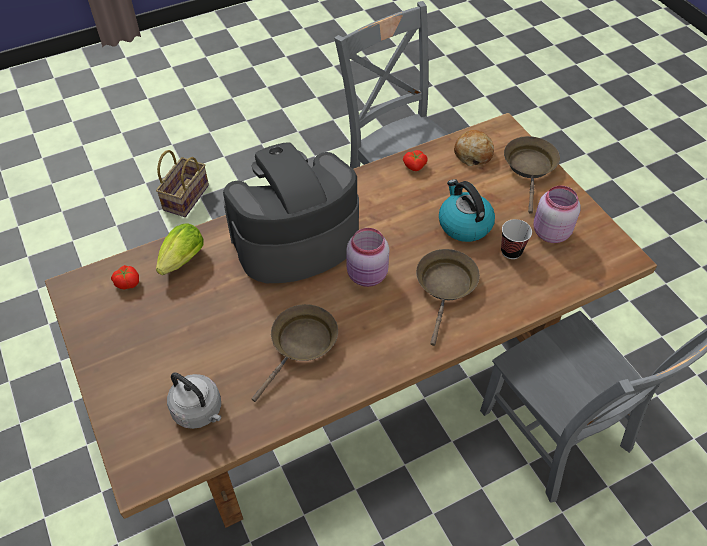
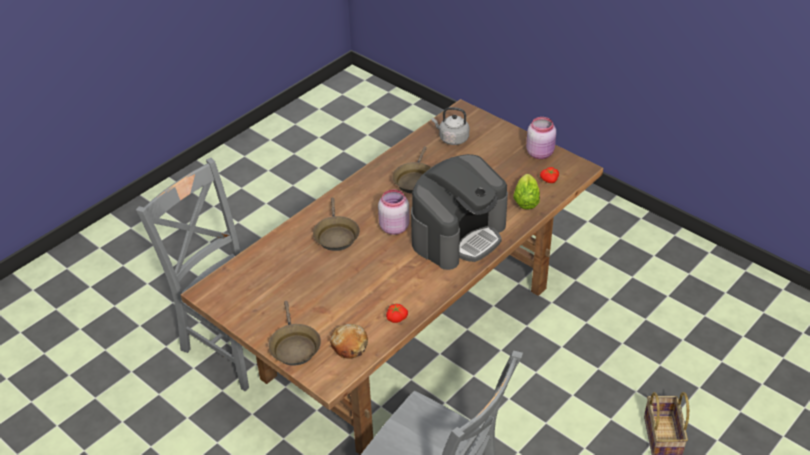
camera: 160 degrees right, 10 degrees down
(464, 224) = (337, 281): kettle -> none
(511, 251) = (295, 272): cup -> none
(549, 232) = (267, 294): pink jar -> pink jar (540, 153)

